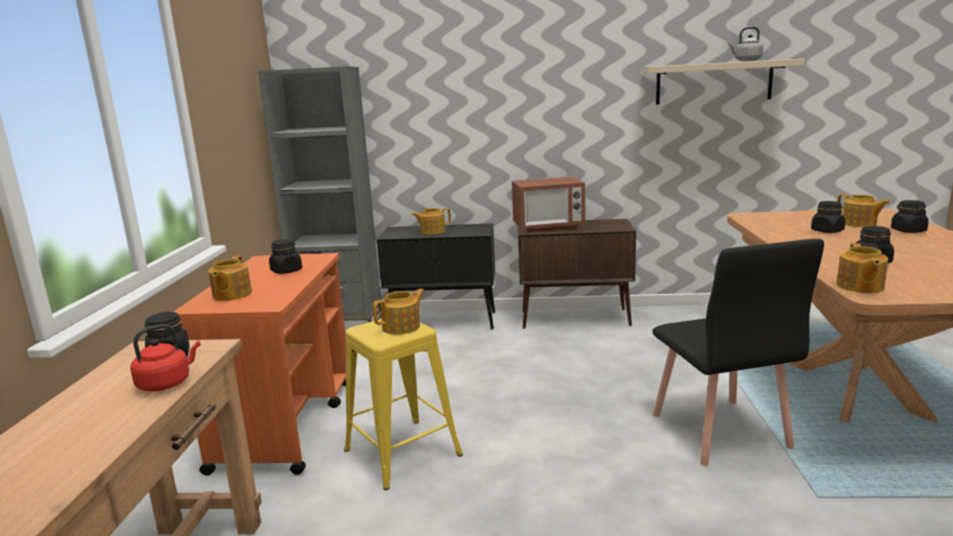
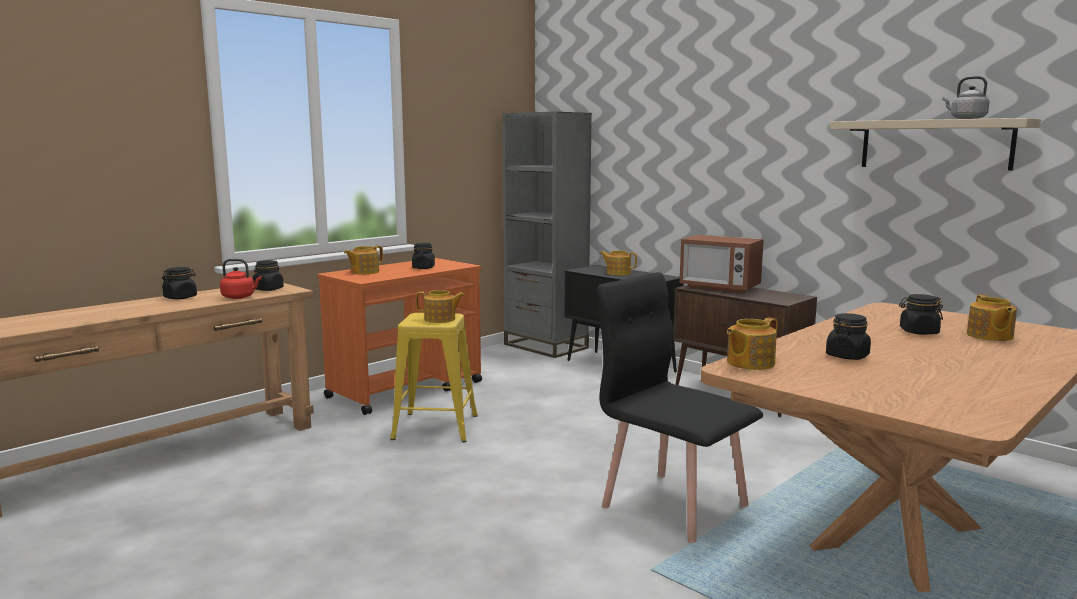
camera: 40 degrees right, 5 degrees down
(719, 431) = (674, 505): black chair -> black chair turned 105 degrees clockwise
(908, 230) = (1020, 352): black jar -> black jar (180, 297)

